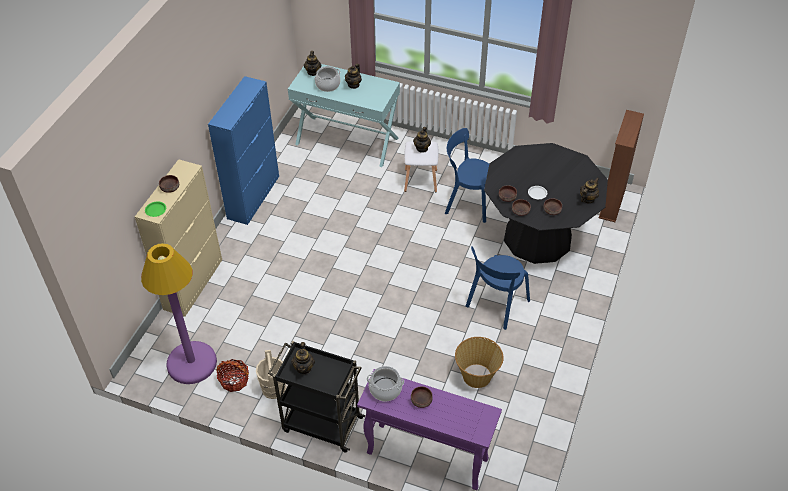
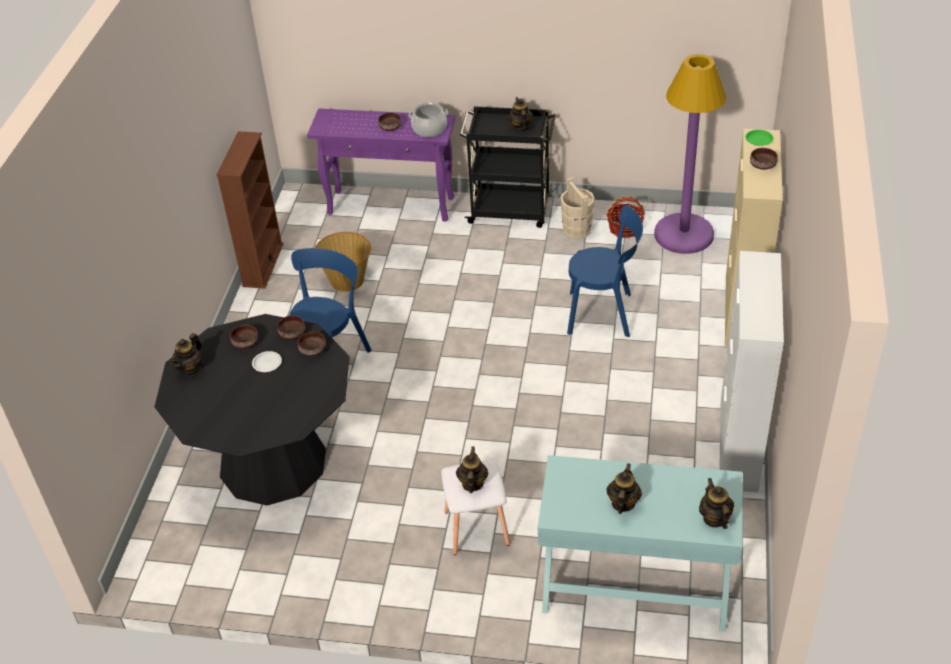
camera: 170 degrees right, 5 degrees down
(254, 197) = (738, 445): blue cabinet -> white cabinet
(328, 85) = (671, 493): cooking pot -> none
(467, 202) = (389, 502): blue chair -> blue chair (603, 314)
(612, 203) = (145, 547): brown bookcase -> brown bookcase (263, 265)

